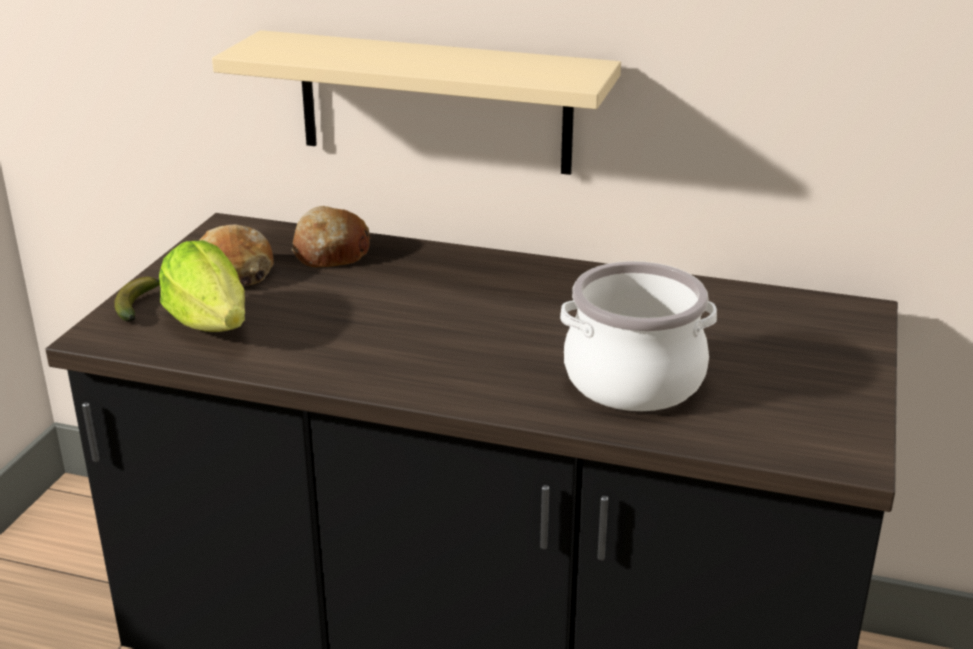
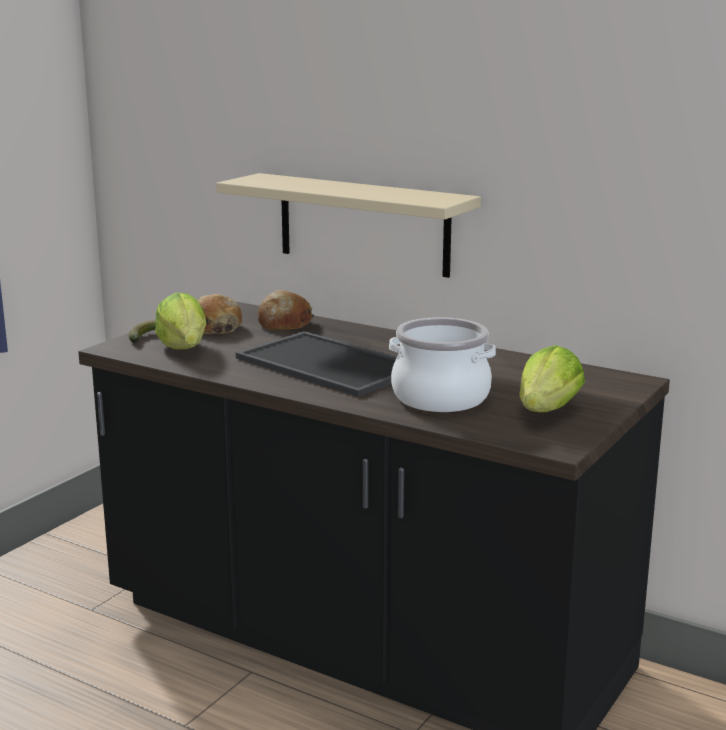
camera: 15 degrees right, 10 degrees down
(444, 329) = (332, 364): none -> tray
(790, 387) = (547, 411): none -> lettuce

